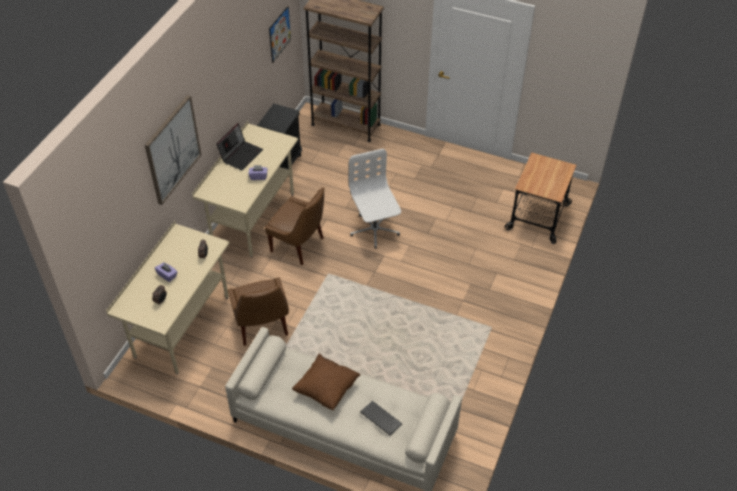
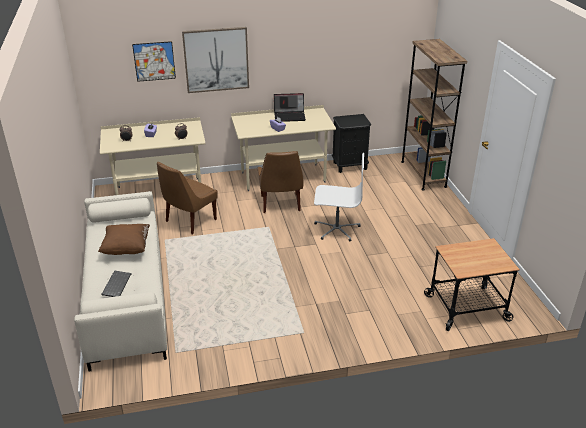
camera: 55 degrees right, 15 degrees down
(279, 34) = (391, 59): picture -> picture (154, 61)
(374, 230) = (336, 229): white office chair -> white office chair turned 60 degrees clockwise

